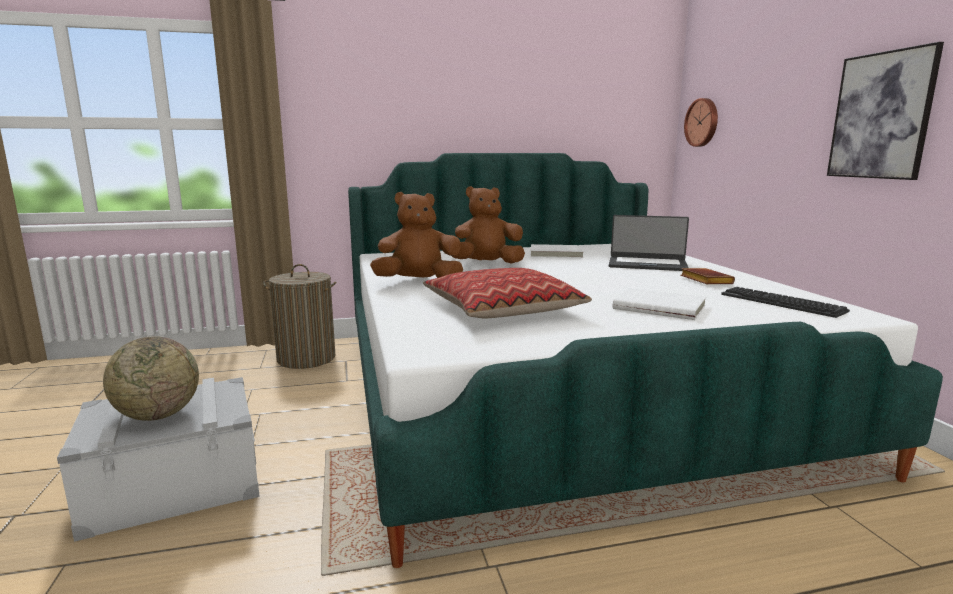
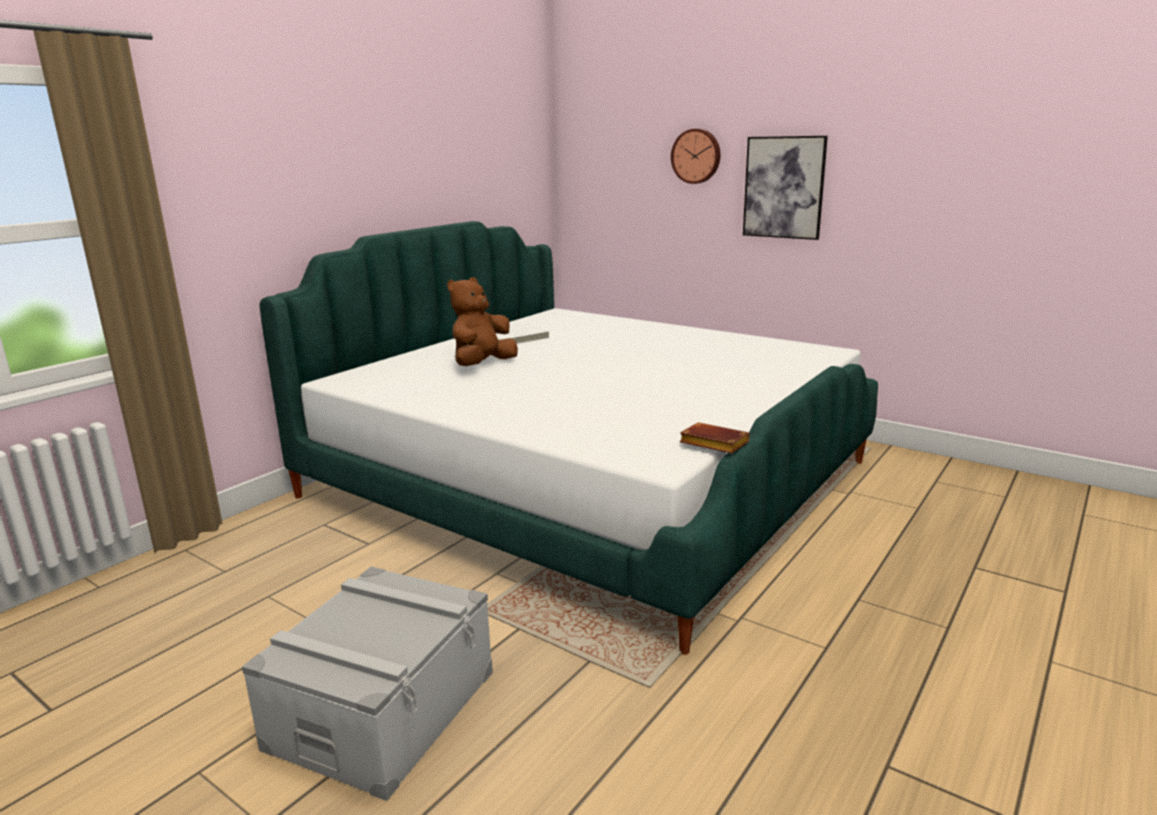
camera: 40 degrees left, 5 degrees up
(158, 415) = (379, 632): globe -> none
(306, 358) = (267, 540): laundry basket -> none
(419, 282) = (475, 402): brown plush toy -> none
(502, 309) = (619, 409): pillow -> none
(647, 264) = (617, 334): laptop -> none
(659, 307) = (714, 375): white book -> none
(702, 122) = (591, 178): wall clock -> wall clock (696, 156)
(704, 281) = (690, 342): brown book -> brown book (711, 444)
(781, 303) = (772, 352): keyboard -> none

